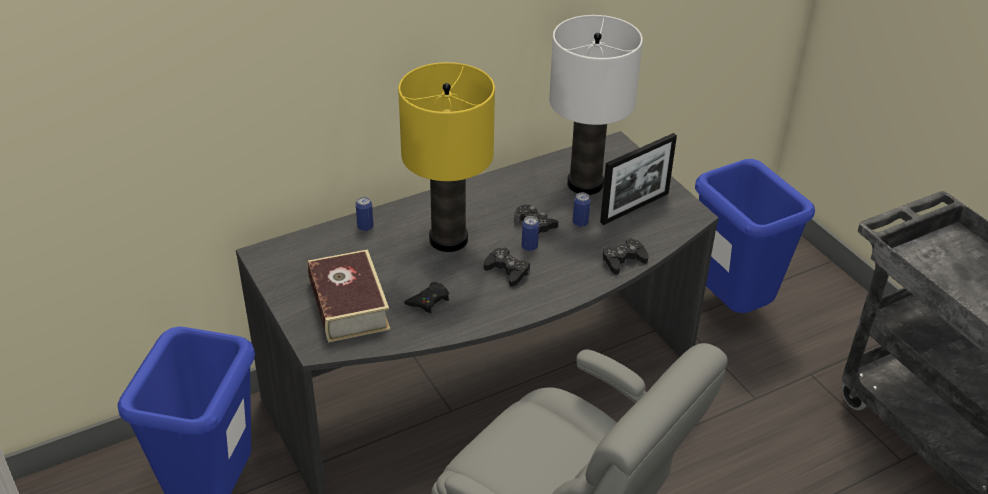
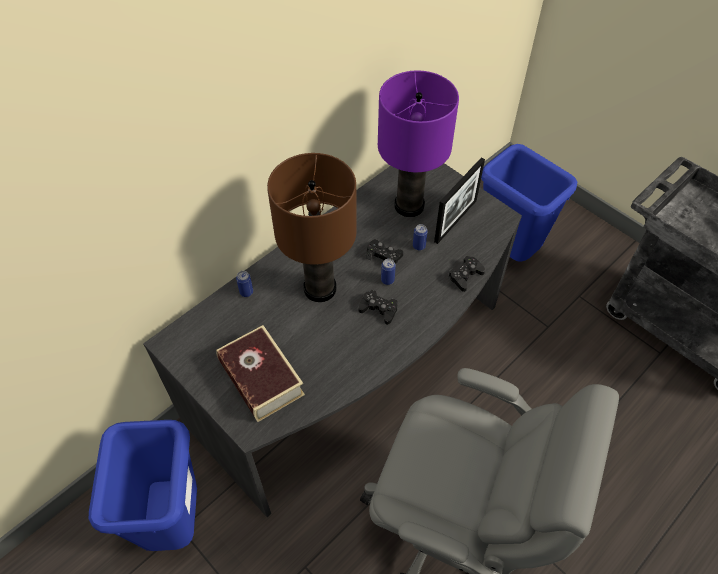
camera: 15 degrees left, 15 degrees up
(428, 301) = (326, 356): black game controller -> none
(448, 239) = (319, 288): yellow table lamp -> brown table lamp
(584, 184) = (408, 205): white table lamp -> purple table lamp

